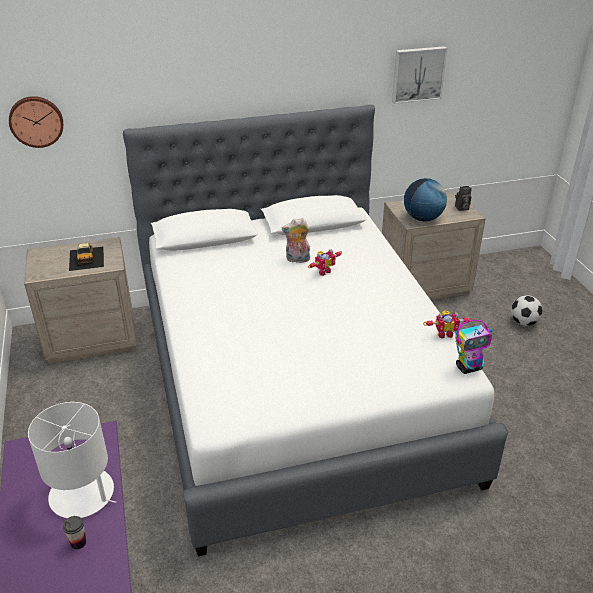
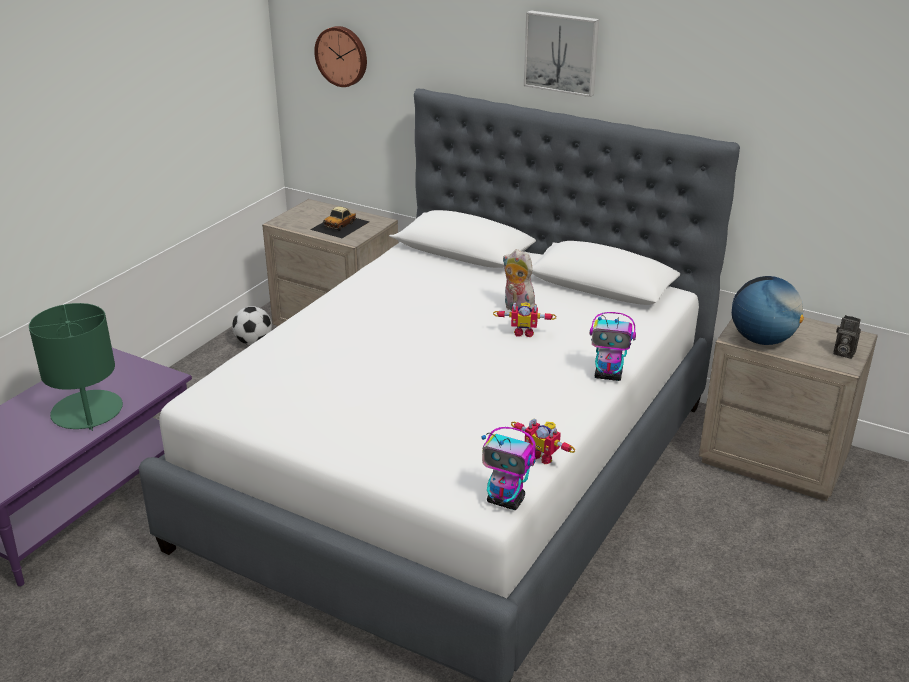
camera: 45 degrees right, 5 degrees down
(78, 543) = (34, 442): cup -> none
(82, 494) = (87, 412): white table lamp -> green table lamp
(401, 273) = (609, 375): none -> toy robot
(417, 74) = (828, 117): picture -> picture (562, 52)
(524, 322) = (857, 578): football -> football (254, 342)

